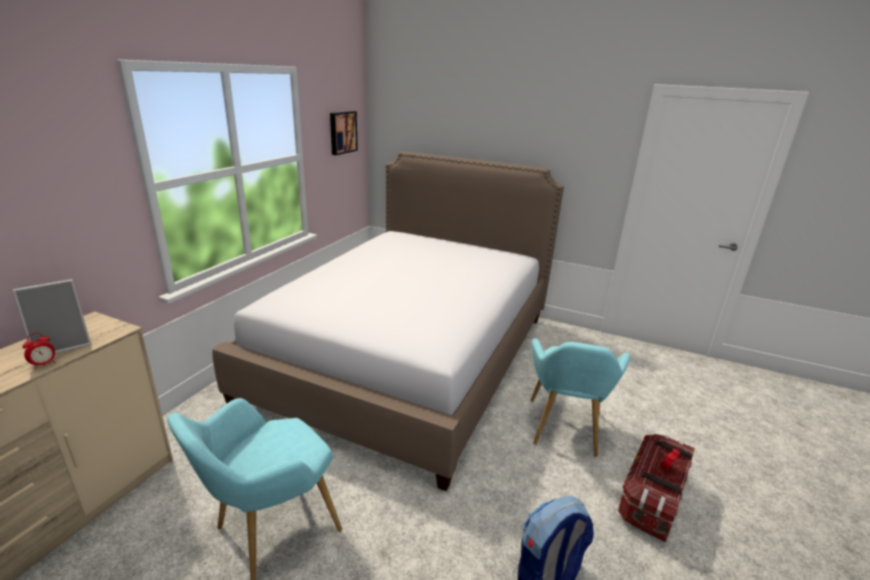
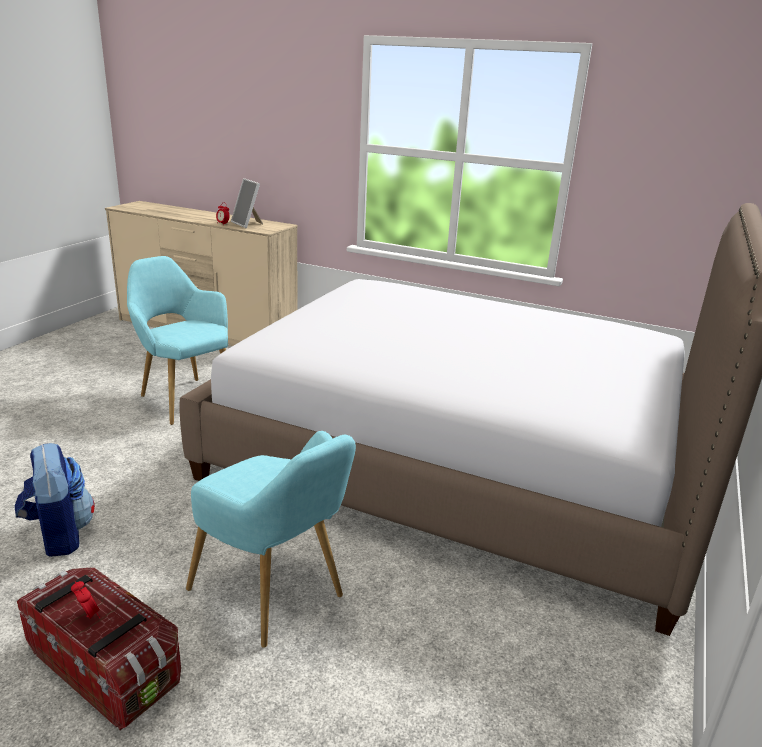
camera: 90 degrees right, 0 degrees up
(342, 132) = (684, 153): picture -> none
(564, 431) = (274, 596): turquoise armchair -> turquoise armchair turned 150 degrees counterclockwise

